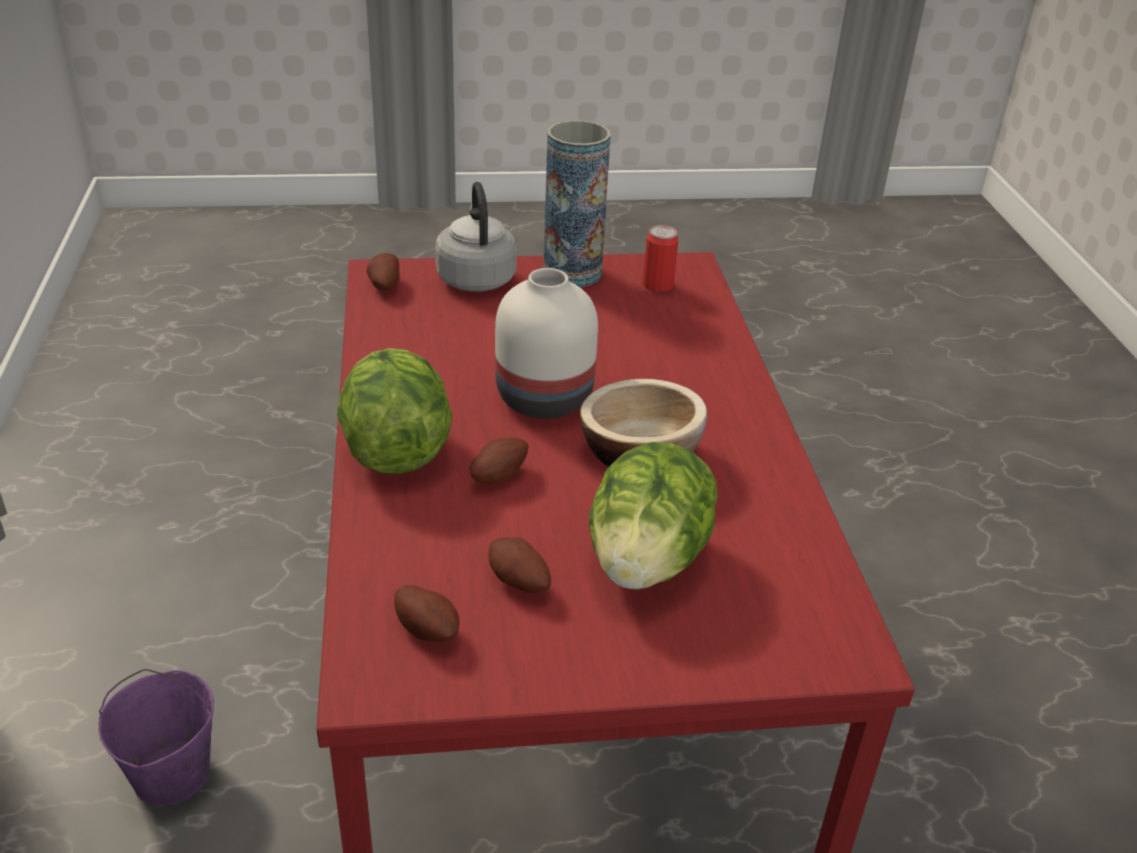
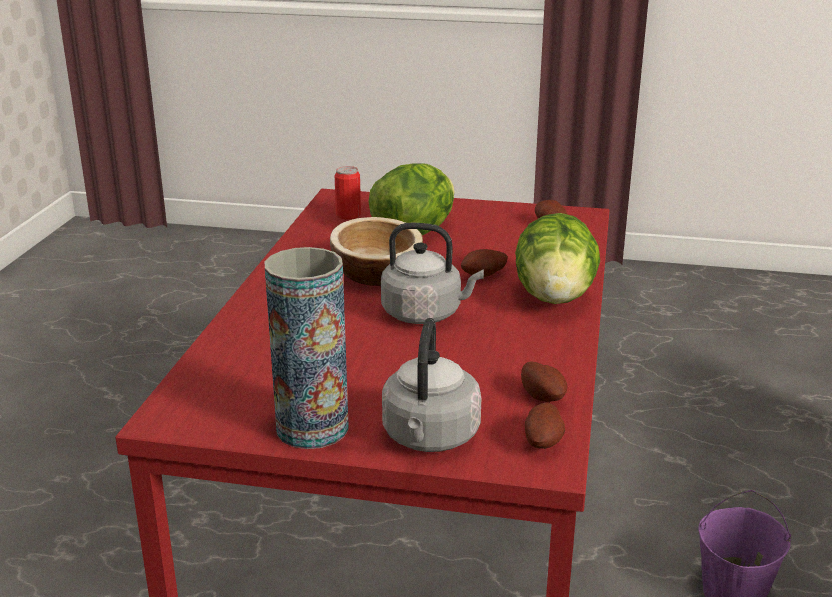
camera: 160 degrees left, 10 degrees down
(517, 583) = (494, 234): potato -> potato (543, 396)
(542, 399) = (426, 314): white vase -> grey kettle
(658, 285) = (229, 399): can -> can (348, 215)

